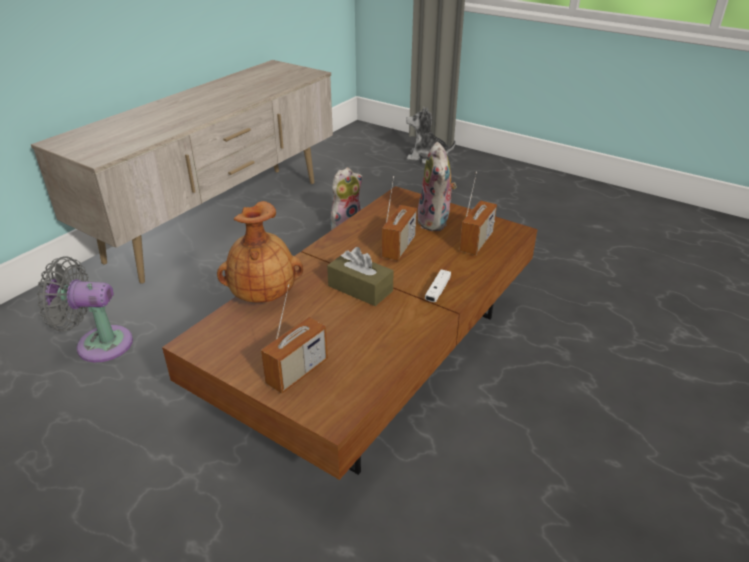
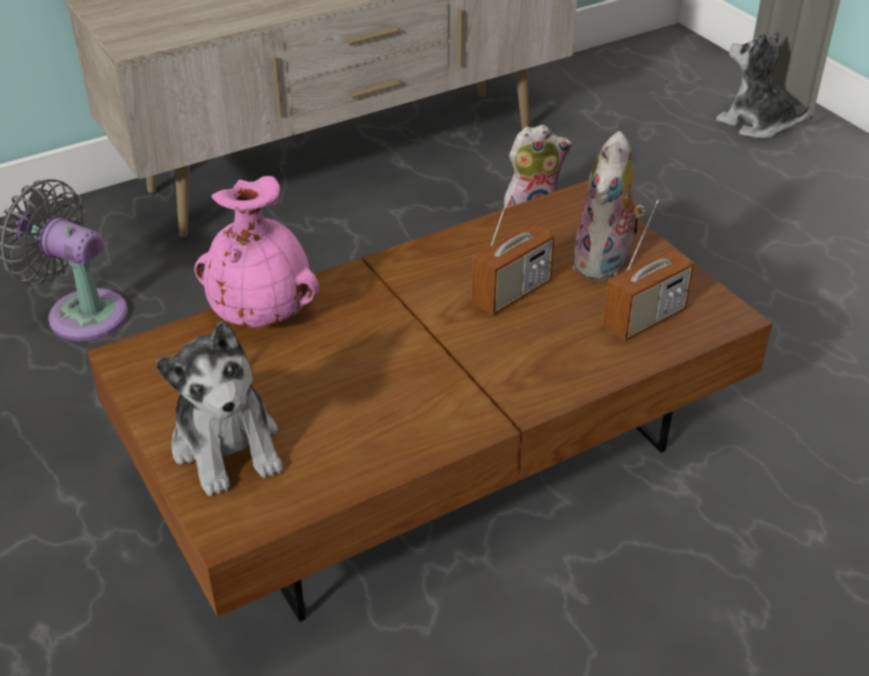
camera: 25 degrees right, 5 degrees up
(263, 294) = (262, 313): brown vase -> pink vase
(297, 372) = (227, 445): radio -> plush toy
(360, 288) = (403, 344): brown tissue box -> none
(437, 291) = (516, 384): white game controller -> none

